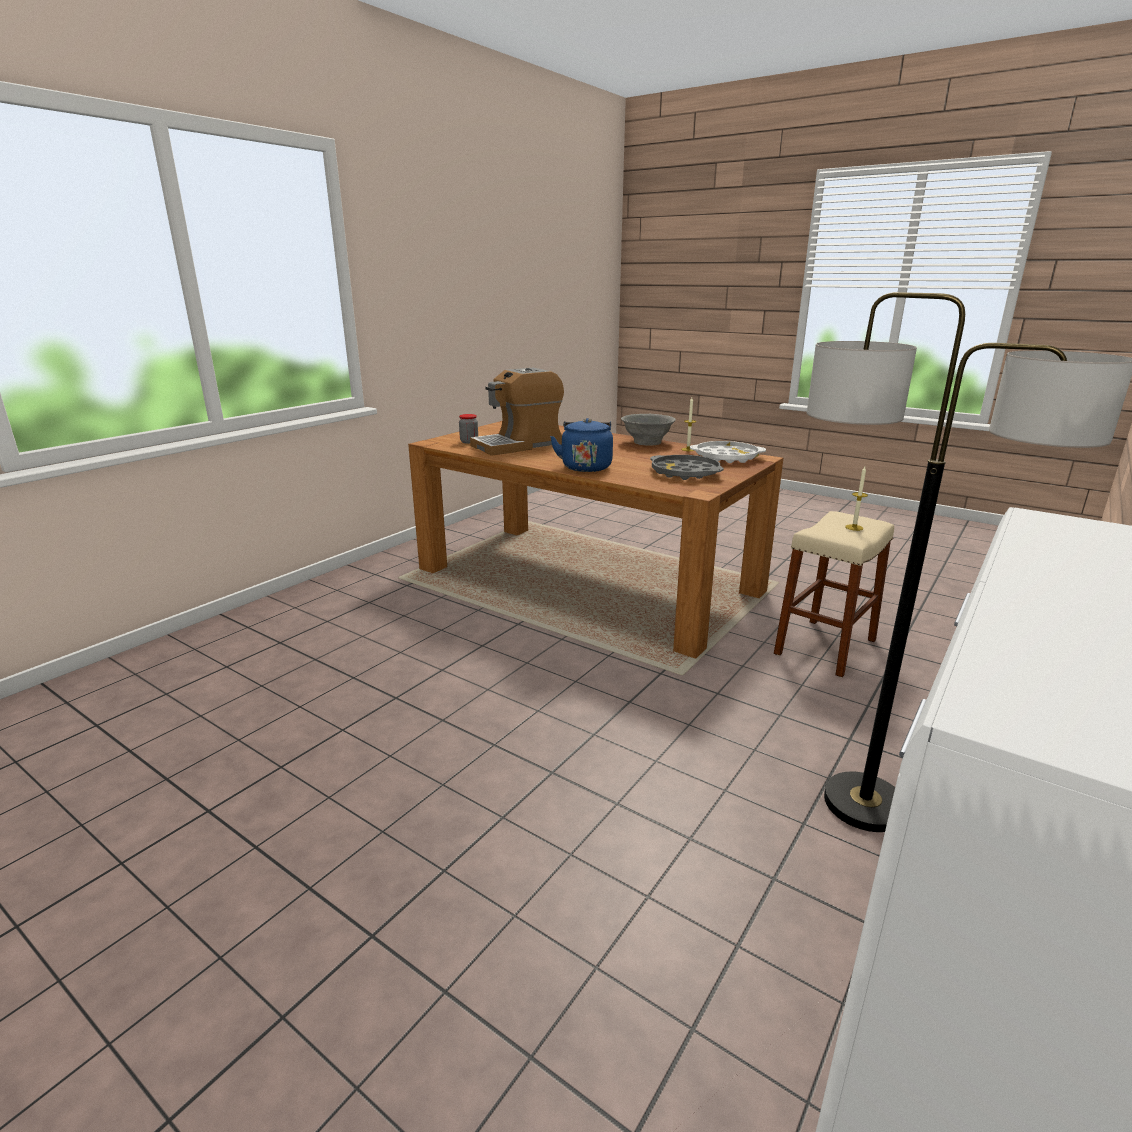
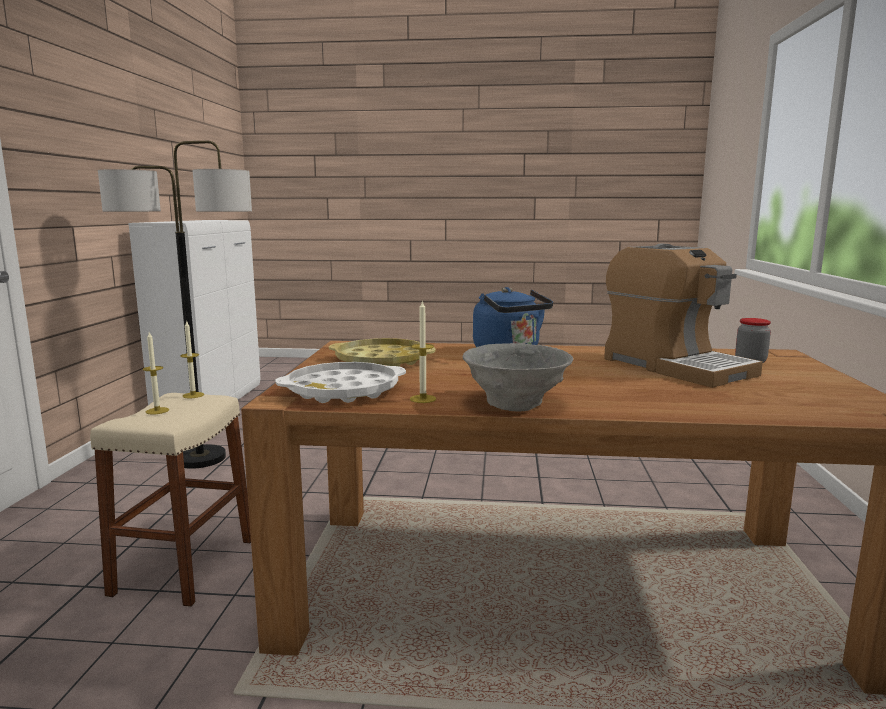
camera: 150 degrees right, 10 degrees down
(518, 445) = (675, 366): coffee machine -> coffee machine turned 120 degrees clockwise
(685, 473) = (382, 361): grey tray -> yellow tray
(832, 533) = (193, 395): none -> candle

